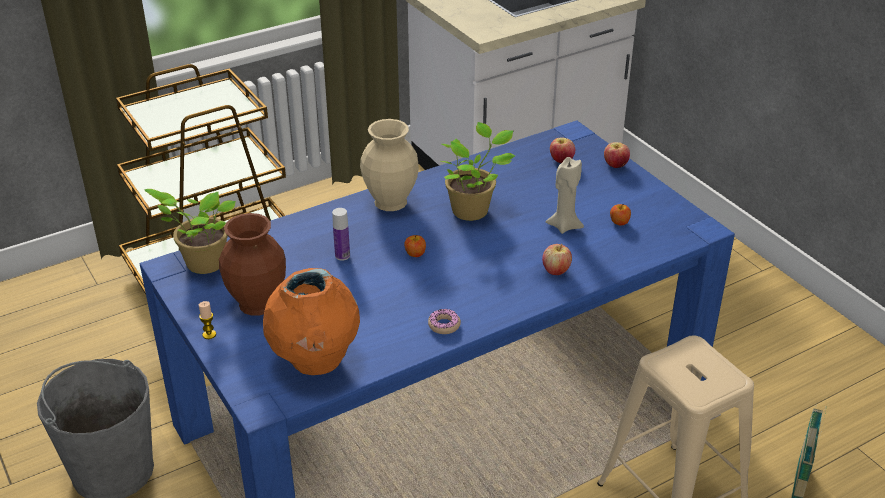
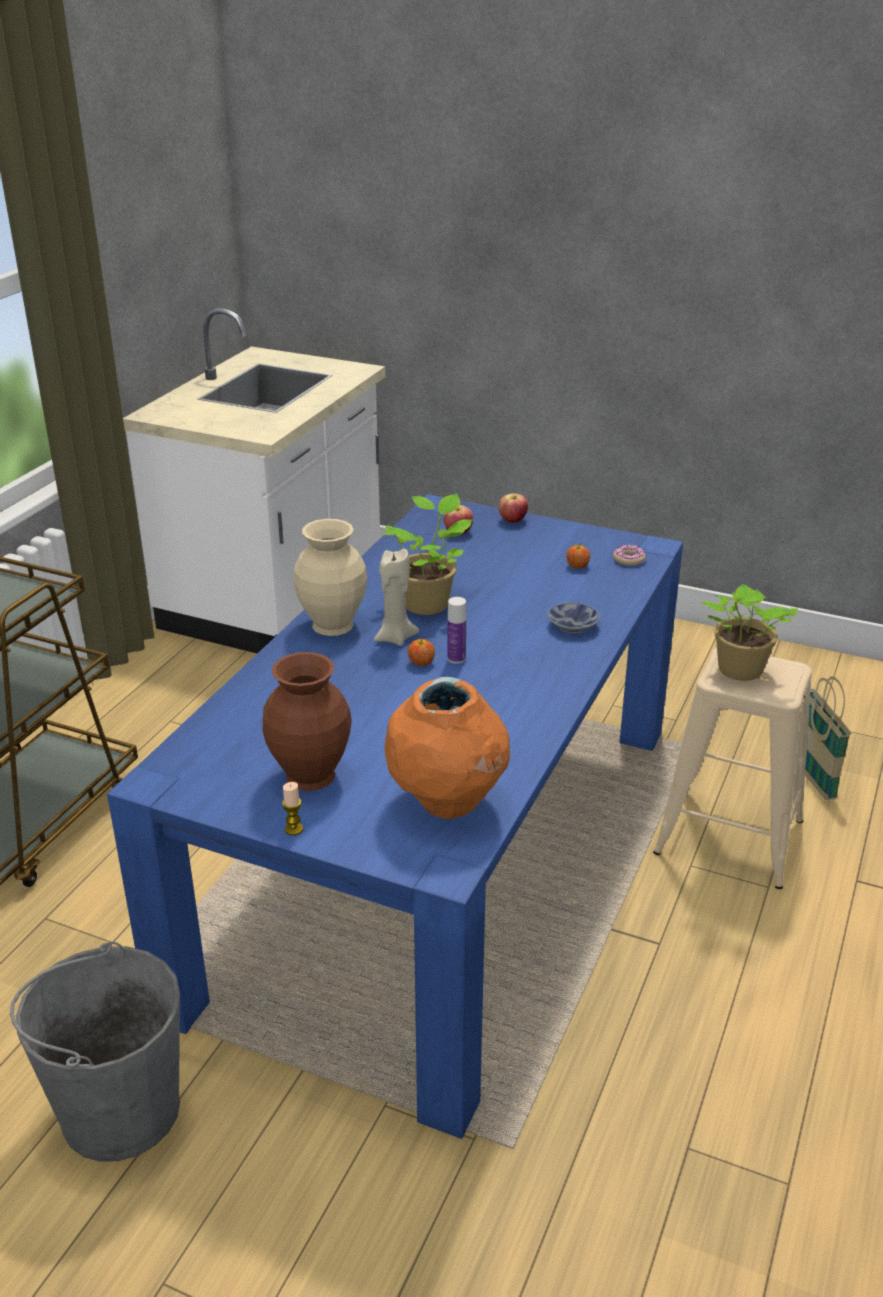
camera: 35 degrees left, 5 degrees down
(202, 263) = (190, 762): potted plant -> potted plant (738, 671)
(342, 256) = (346, 693): bottle -> bottle (456, 658)
(444, 325) = (533, 714): donut -> donut (628, 559)
(556, 271) = (574, 626): apple -> bowl
(564, 226) = (532, 586): beige candle -> beige candle (395, 638)

